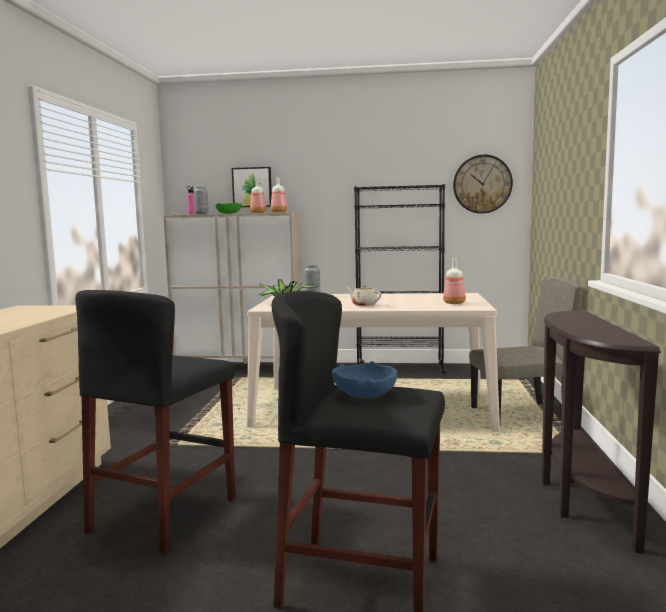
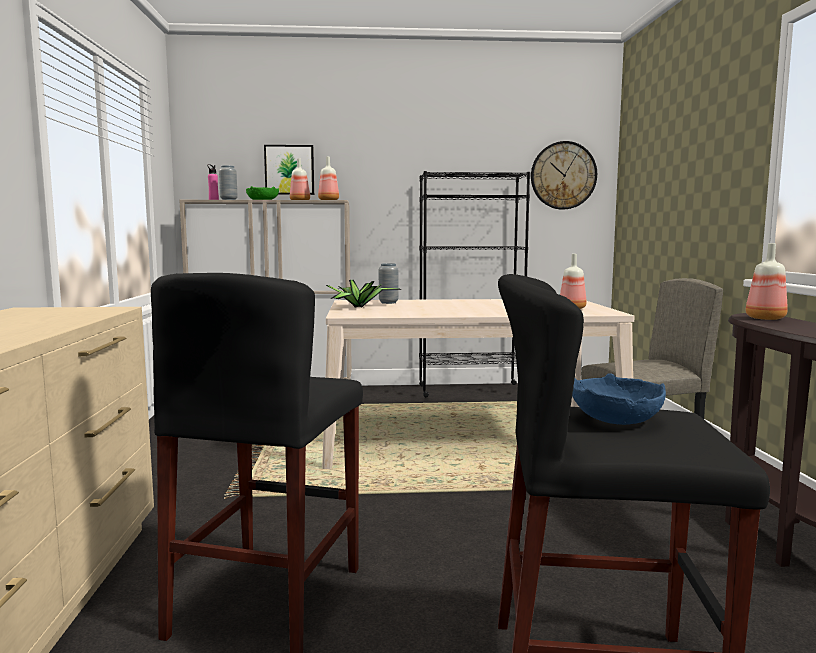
camera: 10 degrees left, 0 degrees up
(364, 305) = (466, 310): beige teapot -> none
(570, 316) = (765, 318): none -> bottle

